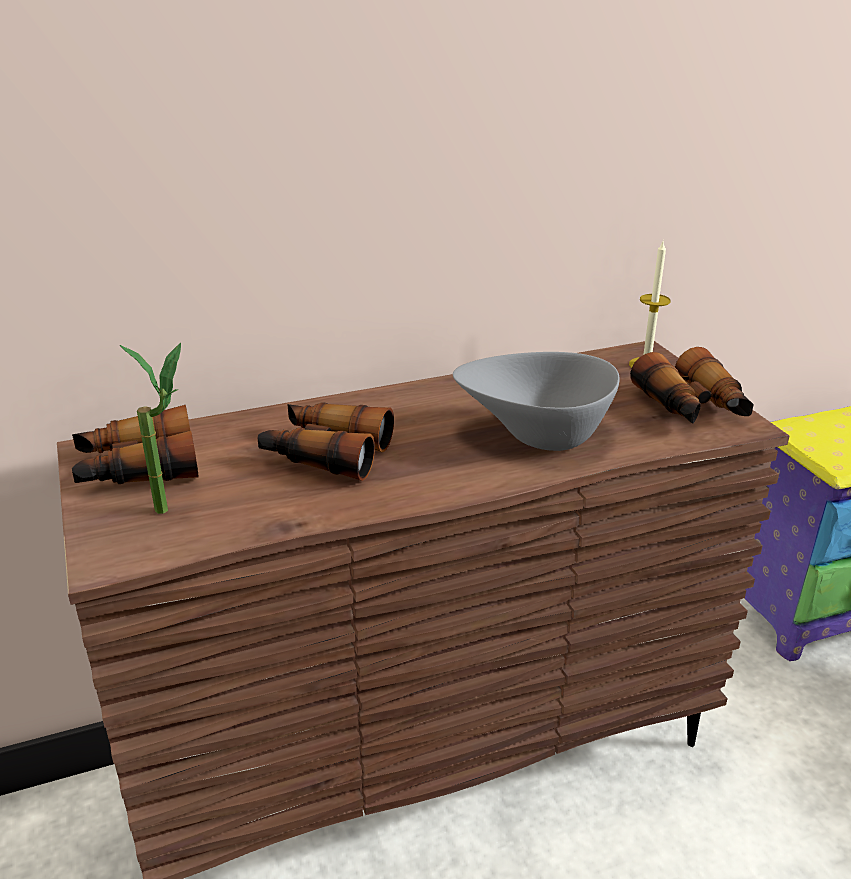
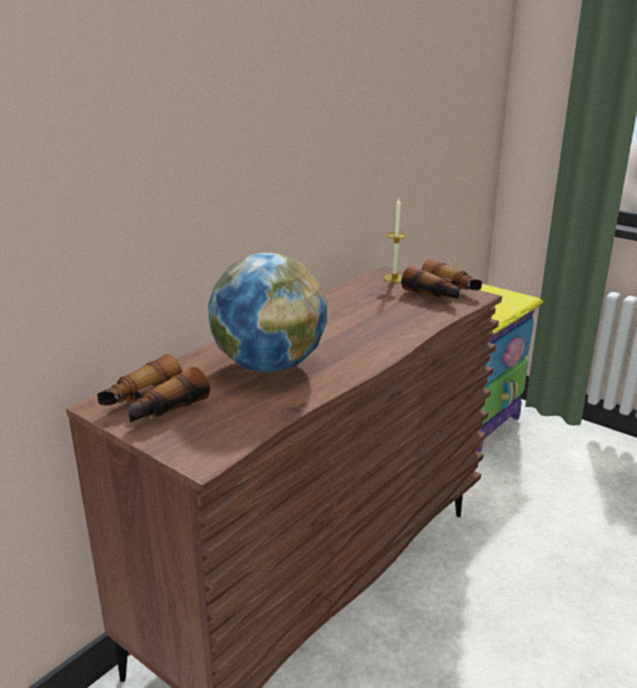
camera: 30 degrees left, 5 degrees down
(175, 507) = (210, 419): potted plant -> none
(325, 453) = (269, 366): binoculars -> globe
(536, 435) = (379, 326): grey bowl -> none

